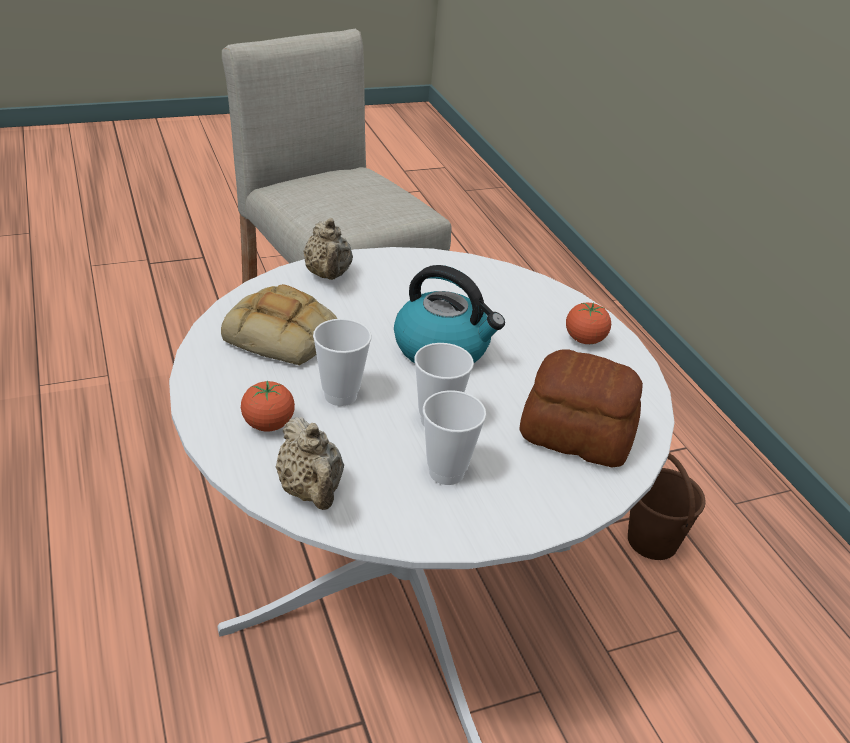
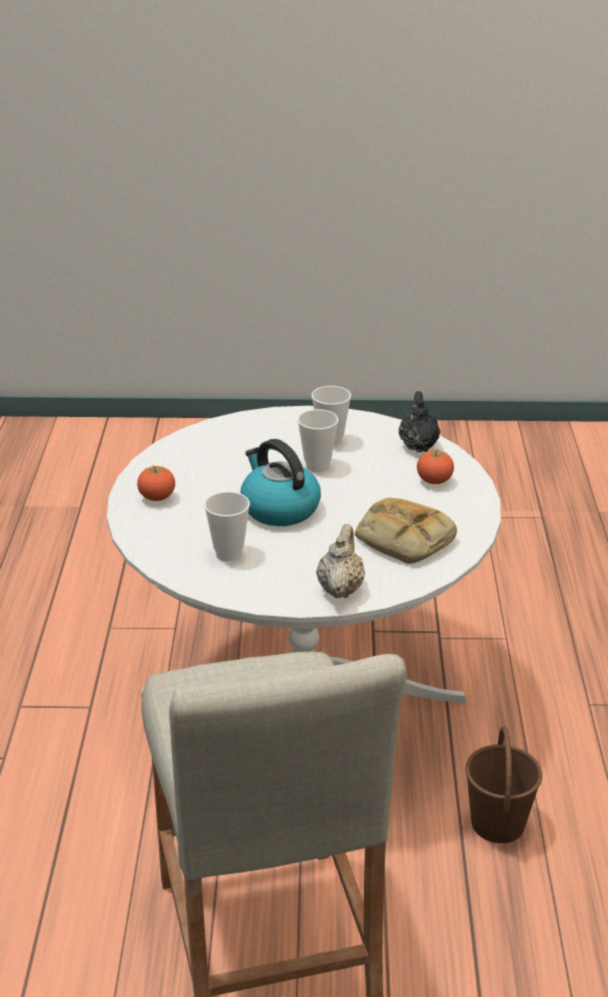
camera: 155 degrees left, 5 degrees down
(311, 491) = (418, 445): beige teapot -> black teapot
(340, 395) = (376, 490): cup -> cup (228, 554)
(575, 434) = (230, 445): bread -> none
(652, 541) = (63, 684): brown bucket -> brown bucket (497, 822)

